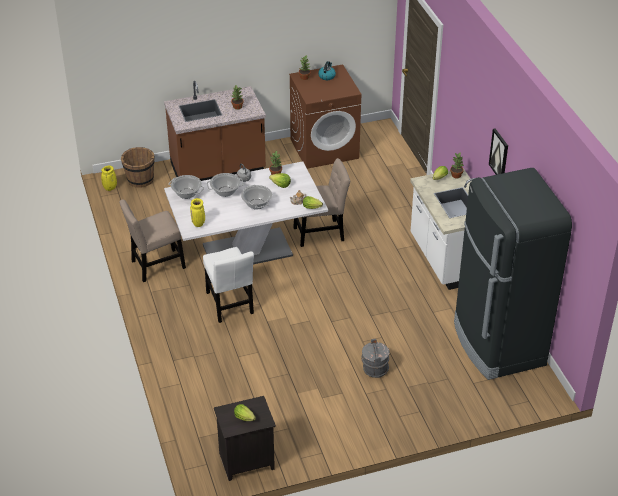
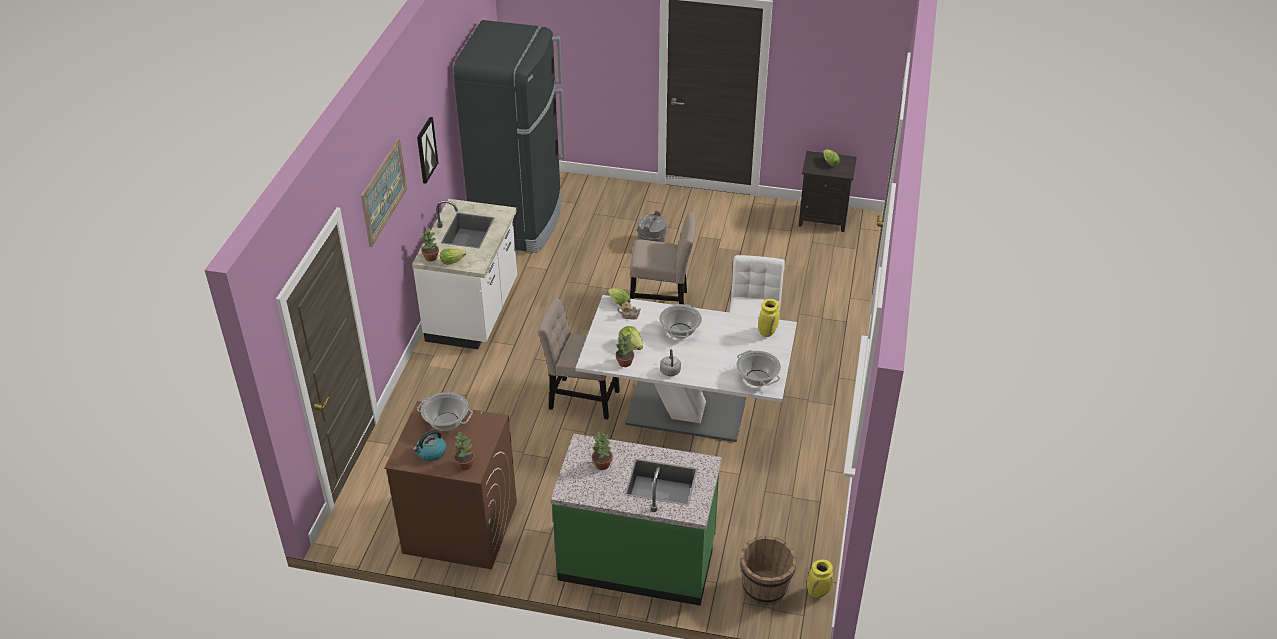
camera: 150 degrees left, 0 degrees up
(155, 266) = (811, 436): beige chair -> beige chair (662, 303)
(218, 168) = (637, 559): brown counter -> green counter
(225, 192) = (706, 362): cooking pot -> cooking pot (446, 421)
(465, 90) = (383, 192): none -> picture

